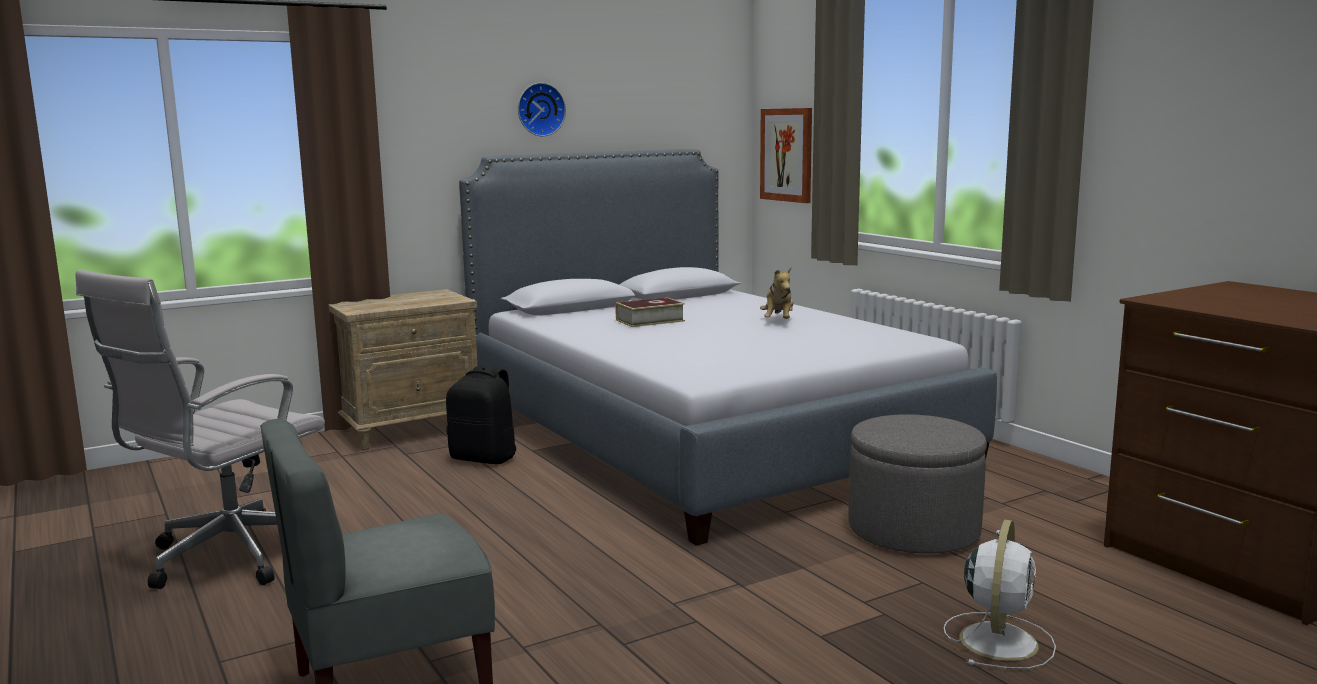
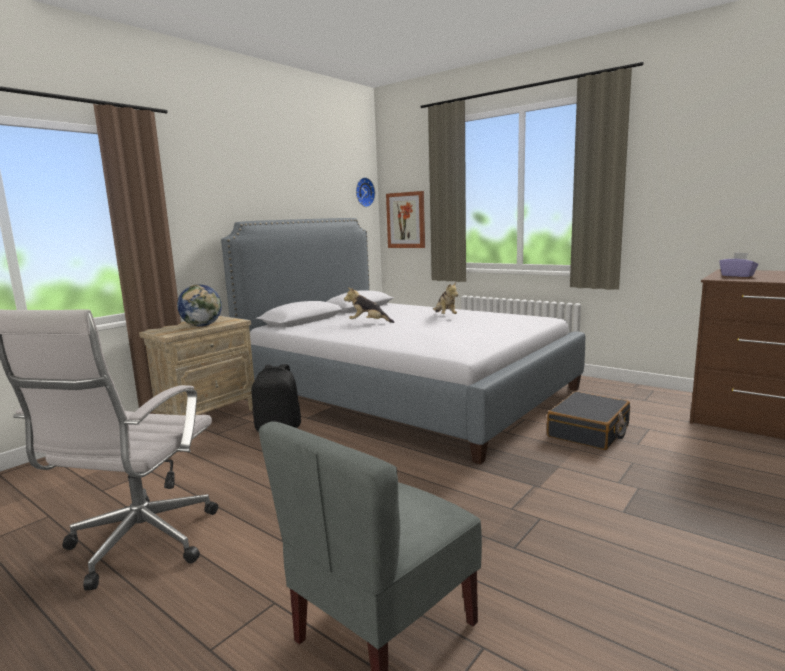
camera: 20 degrees left, 0 degrees up
(408, 303) = (202, 326): none -> globe
(540, 109) = (265, 191): wall clock -> wall clock (363, 192)
(650, 320) = (368, 323): book -> plush toy
(913, 531) = (589, 431): grey ottoman -> black suitcase
(999, 640) = (716, 491): white fan -> none
(1206, 297) = (737, 276): none -> purple tissue box

